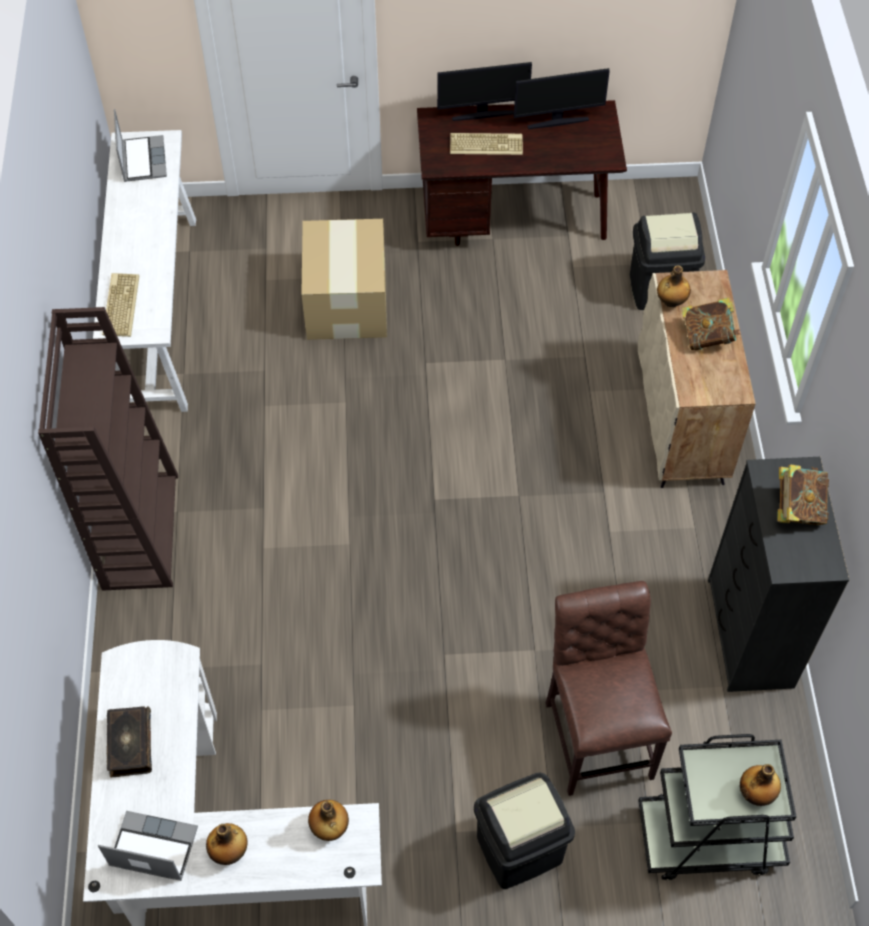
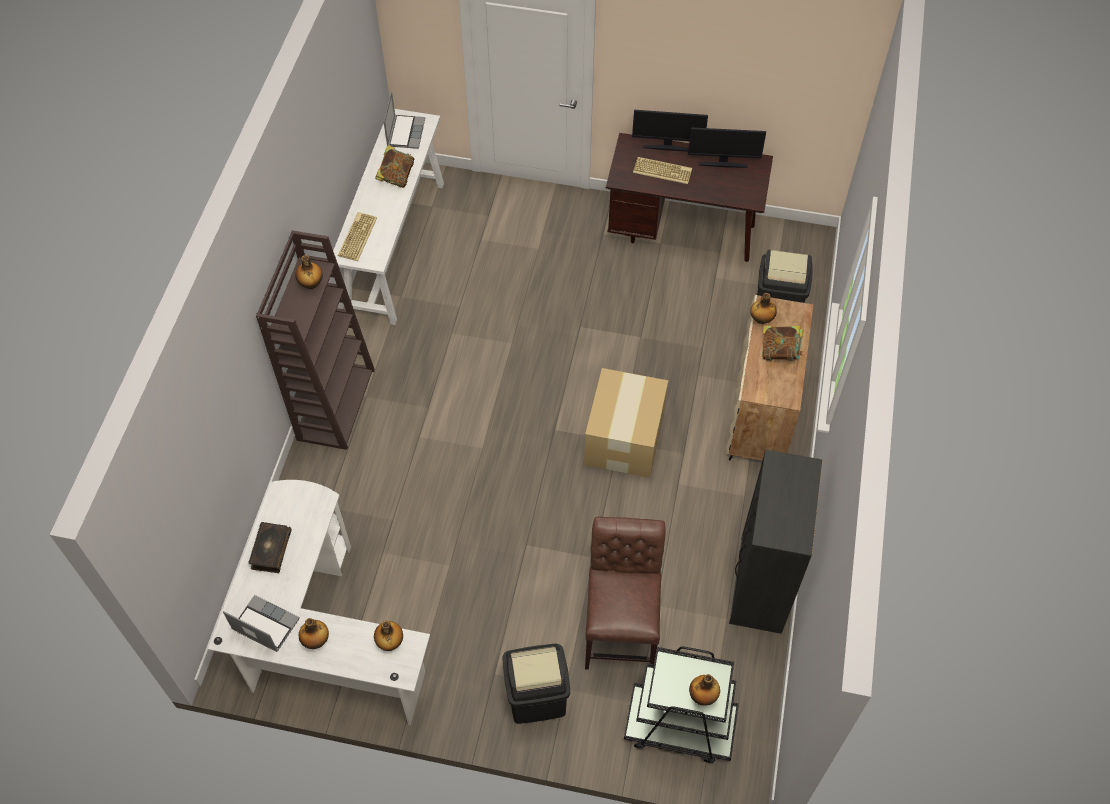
camera: 15 degrees right, 0 degrees up
(93, 377) = (311, 284): none -> bottle
(347, 300) = (536, 267): cardboard box -> cardboard box (625, 437)
(797, 508) = (791, 493): book -> book (396, 177)

